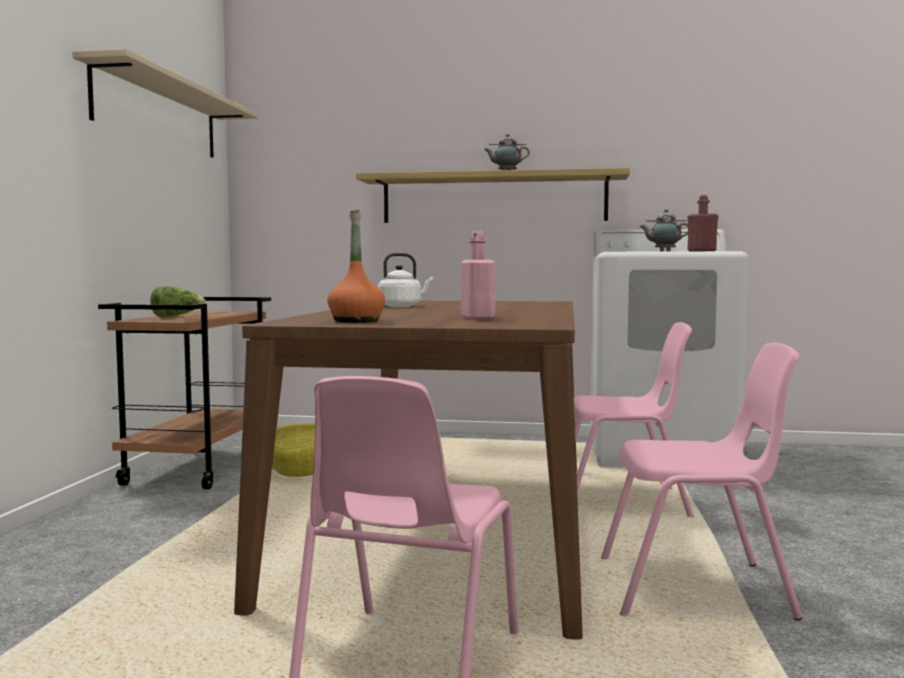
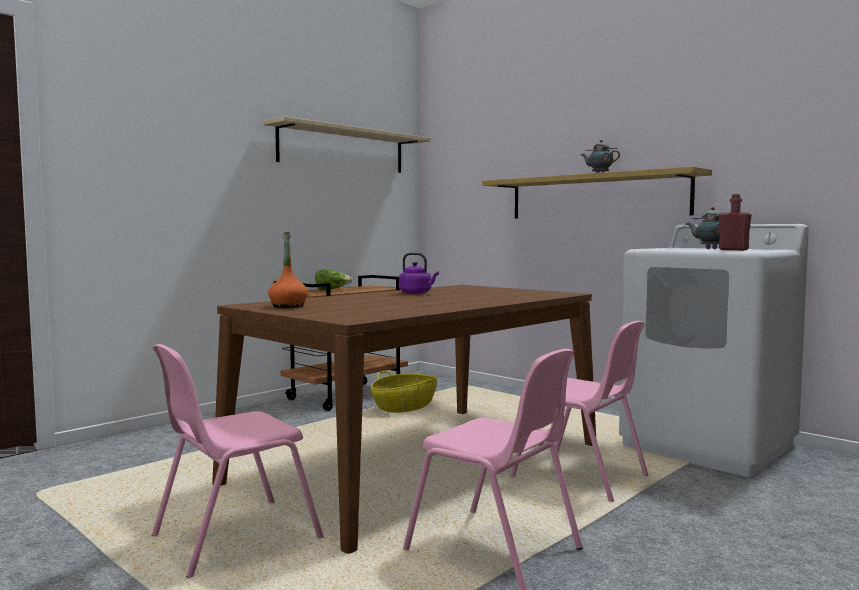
camera: 35 degrees right, 0 degrees up
(402, 306) = (417, 293): white kettle -> purple kettle
(477, 318) = (370, 309): pink bottle -> none

